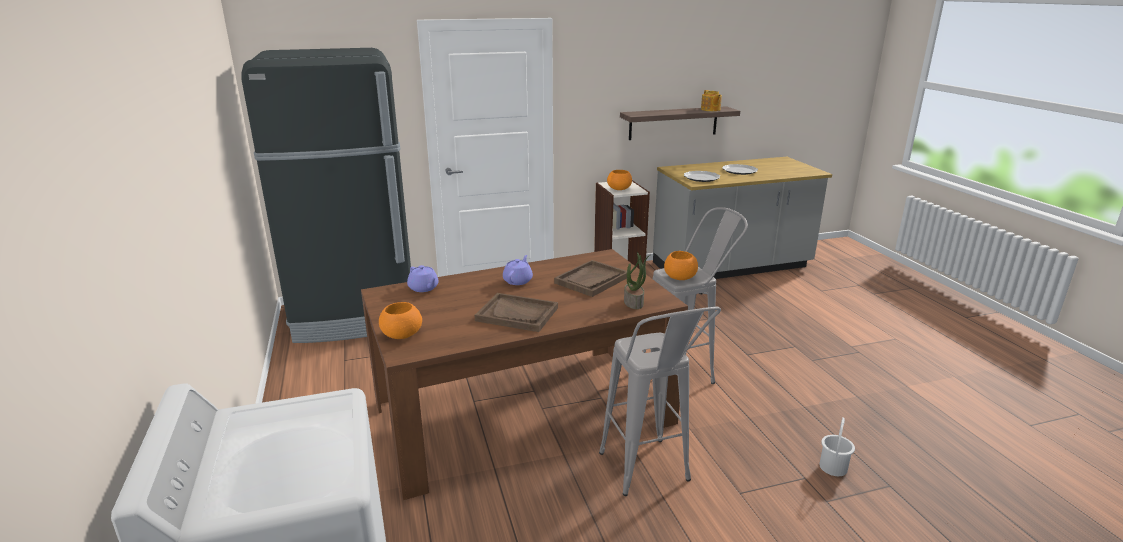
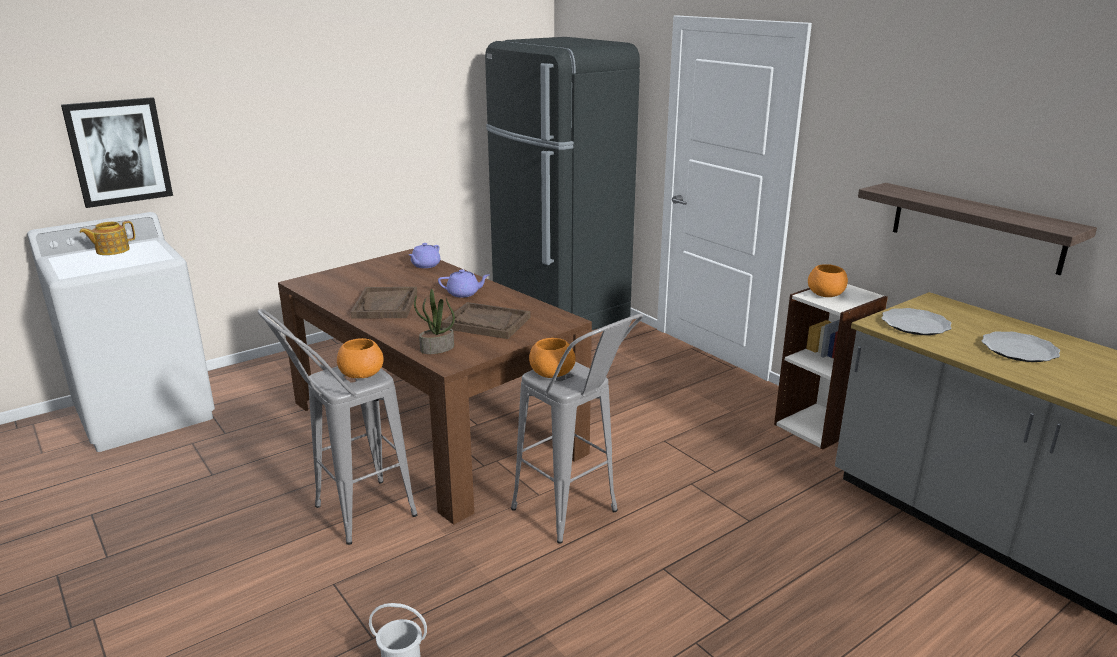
camera: 70 degrees right, 0 degrees up
(117, 308) = (119, 151): none -> picture
(401, 335) = (331, 275): orange bowl -> orange bowl (361, 374)
(710, 109) = (1027, 219): teapot -> teapot (112, 250)

